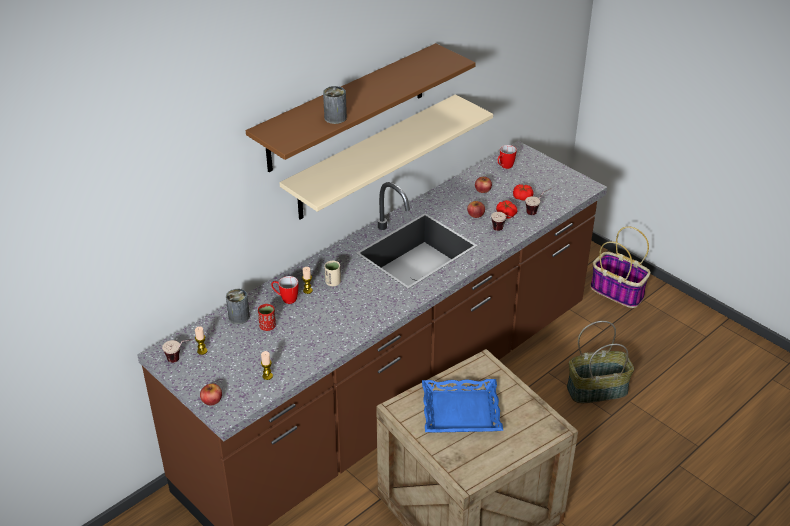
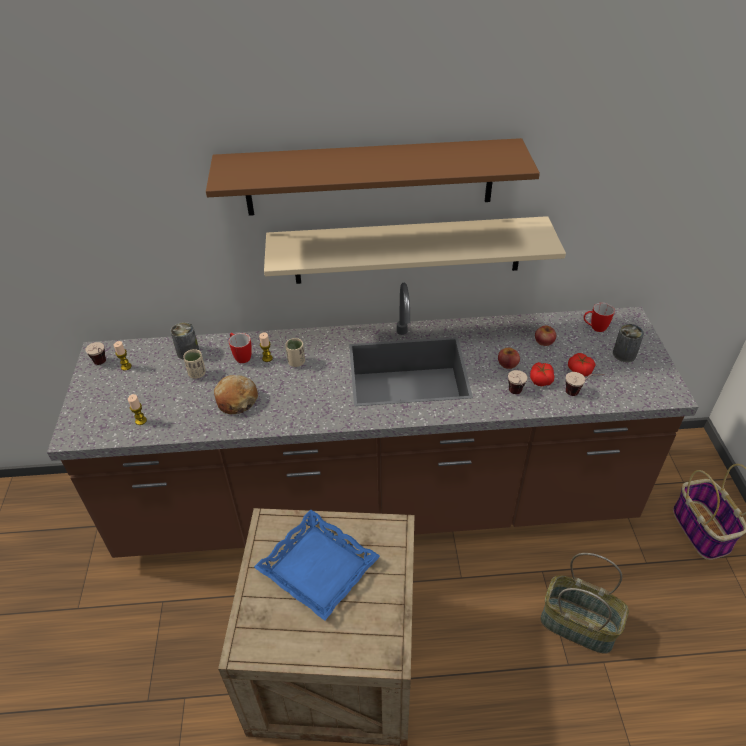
camera: 40 degrees right, 5 degrees up
(211, 400) = (78, 415): apple -> none
(267, 326) = (197, 374): red cup -> beige cup
(321, 327) = (236, 400): none -> bread
(335, 118) = (306, 174): can -> can (624, 354)

